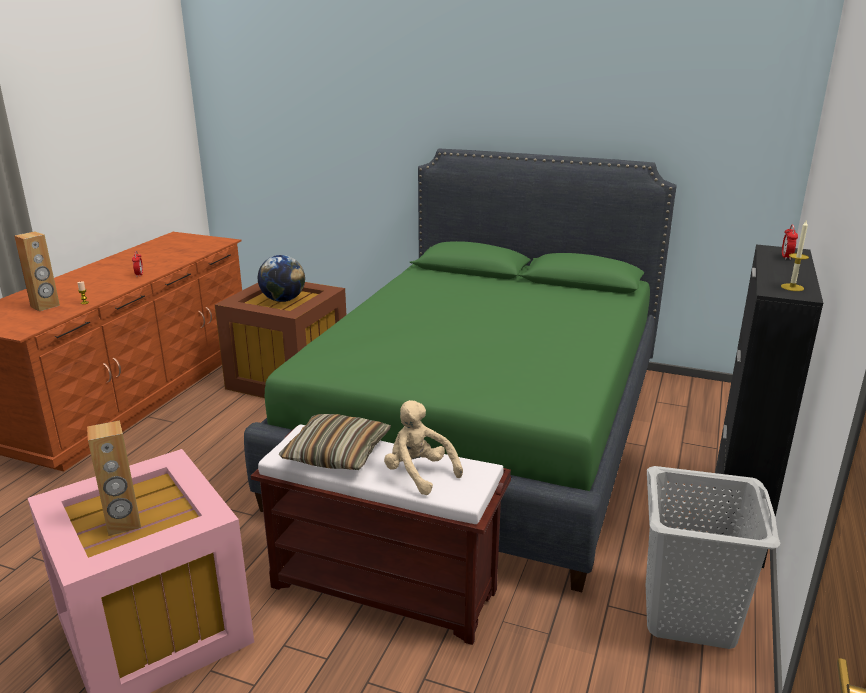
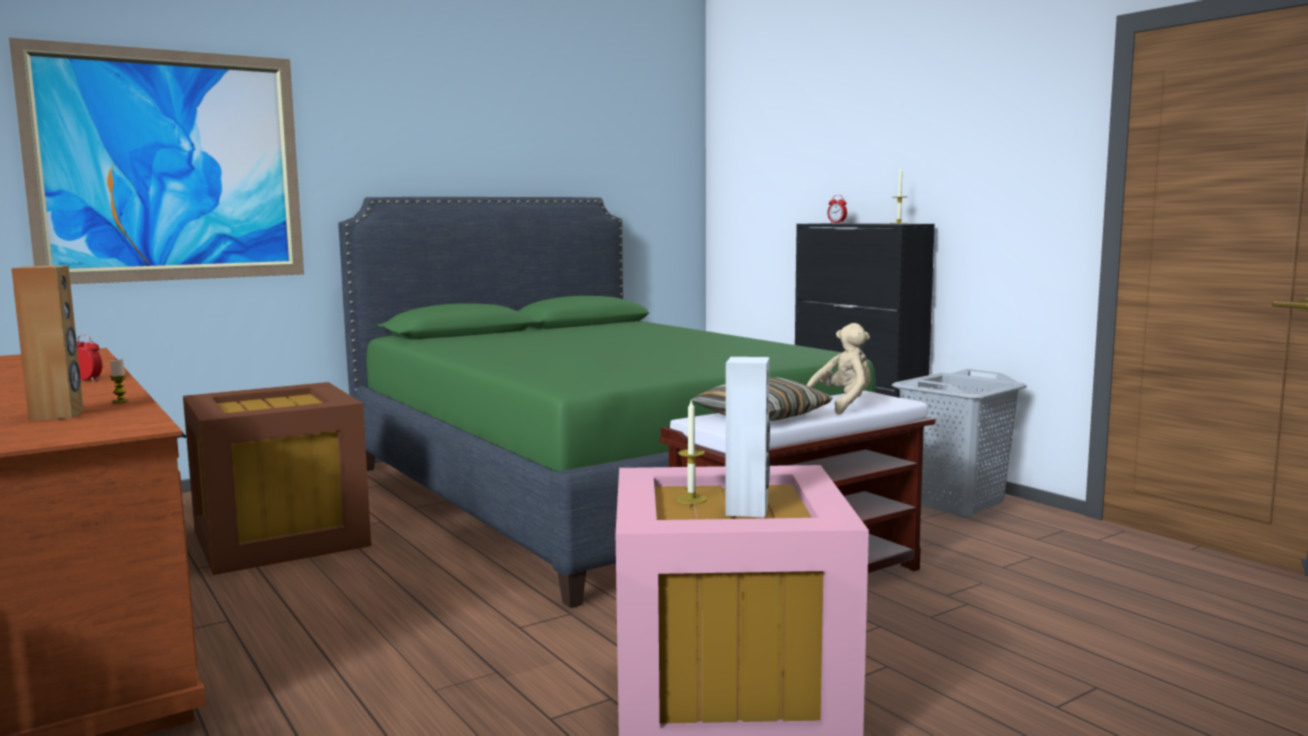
camera: 55 degrees left, 15 degrees down
(123, 524) = (748, 510): brown speaker -> white speaker
(140, 496) = (691, 499): none -> candle
(283, 300) = (273, 405): globe -> none
(325, 118) = (169, 166): none -> picture
(419, 474) = (841, 405): beige plush toy -> beige plush toy turned 150 degrees clockwise

